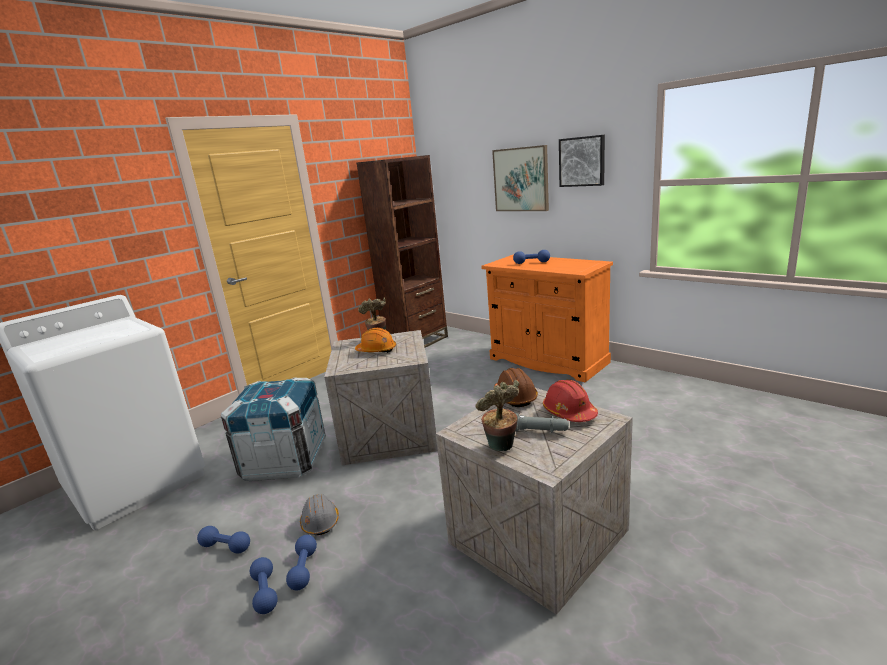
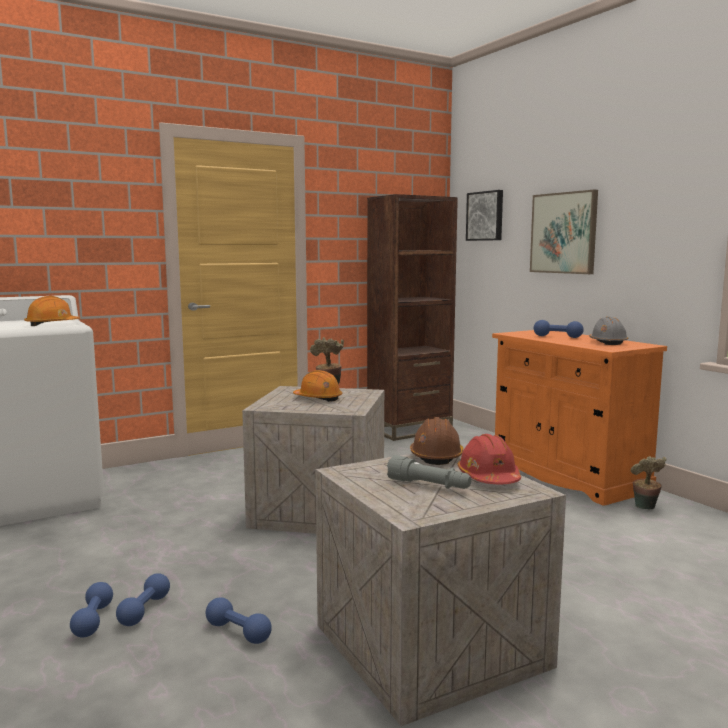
camera: 15 degrees right, 10 degrees down
(121, 332) = (52, 324): none -> orange hard hat
(226, 547) = (81, 572): blue dumbbell -> blue dumbbell (238, 632)
(285, 460) = (189, 511): crate -> none
(320, 521) = (189, 573): grey hard hat -> grey hard hat (607, 342)
(502, 448) = (376, 492): potted plant -> potted plant (645, 508)
(582, 161) = (639, 211): picture -> picture (486, 216)

